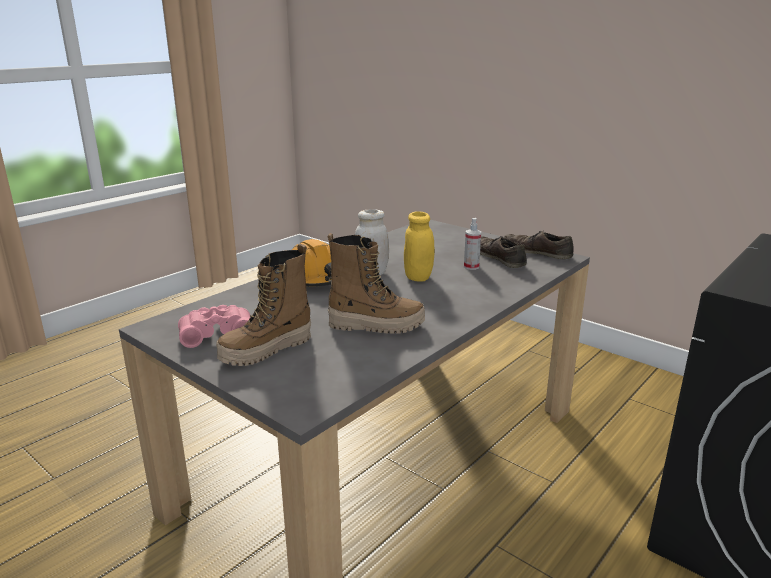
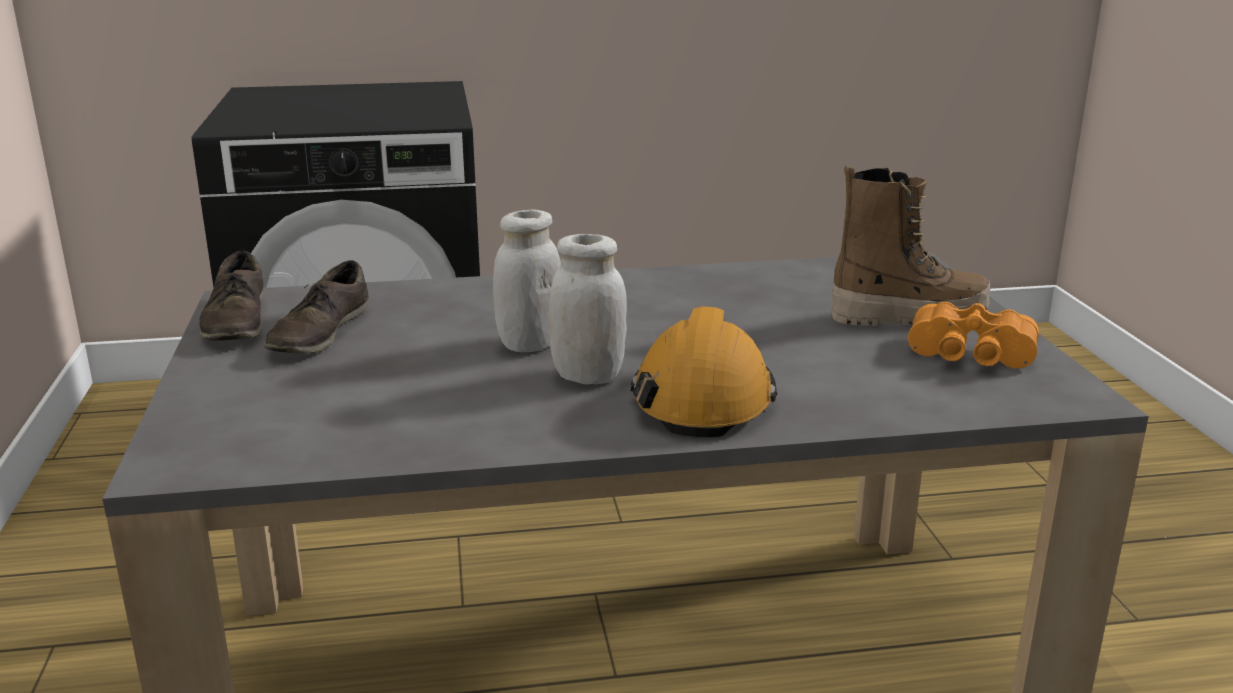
camera: 140 degrees left, 0 degrees up
(216, 333) = (970, 357): pink binoculars -> orange binoculars
(376, 325) = (724, 302): boot -> none
(418, 277) = (529, 344): yellow jar -> white jar
(471, 267) = (406, 332): spray bottle -> none

